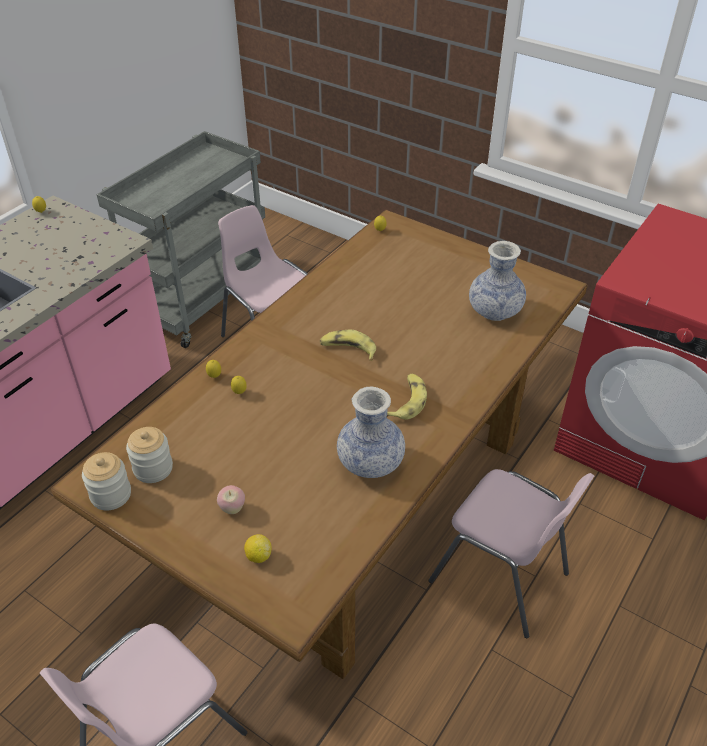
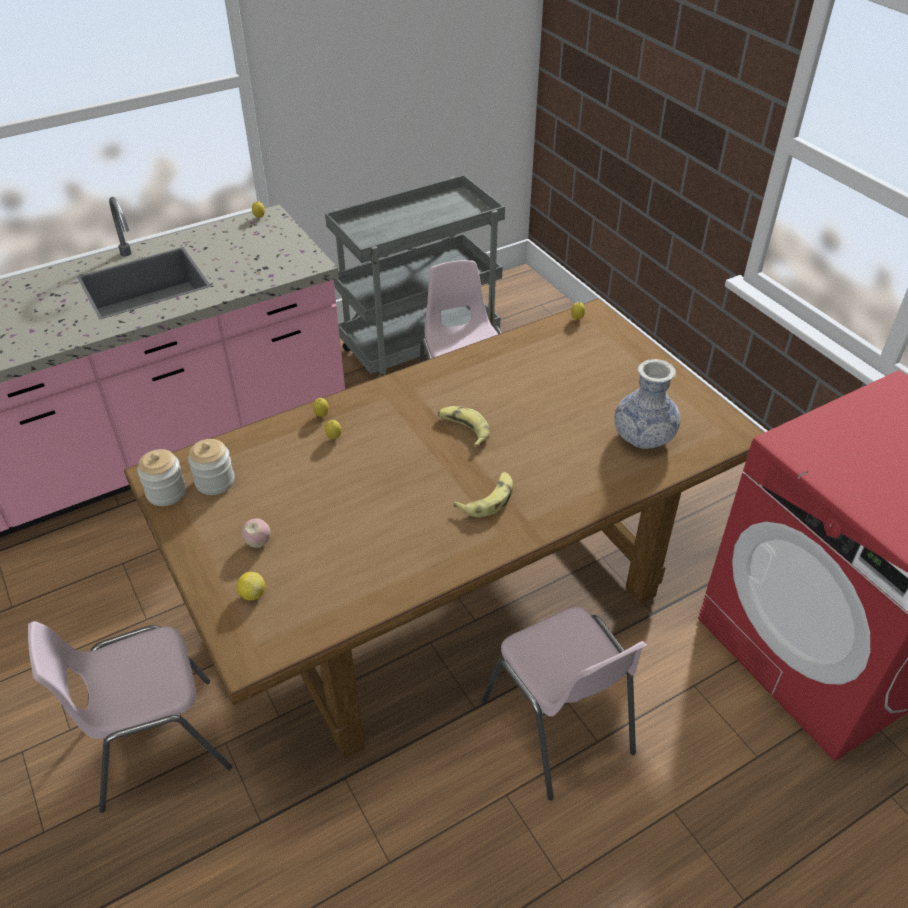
camera: 25 degrees right, 0 degrees up
(370, 463) = (410, 546): vase -> none

